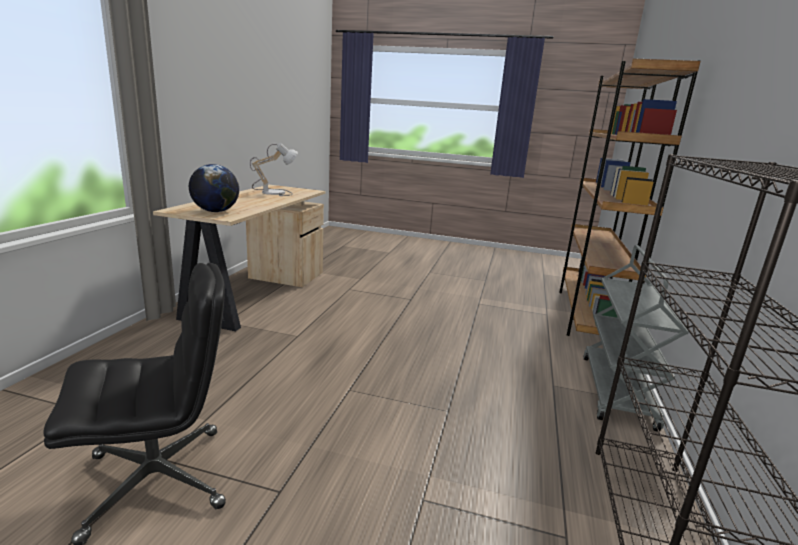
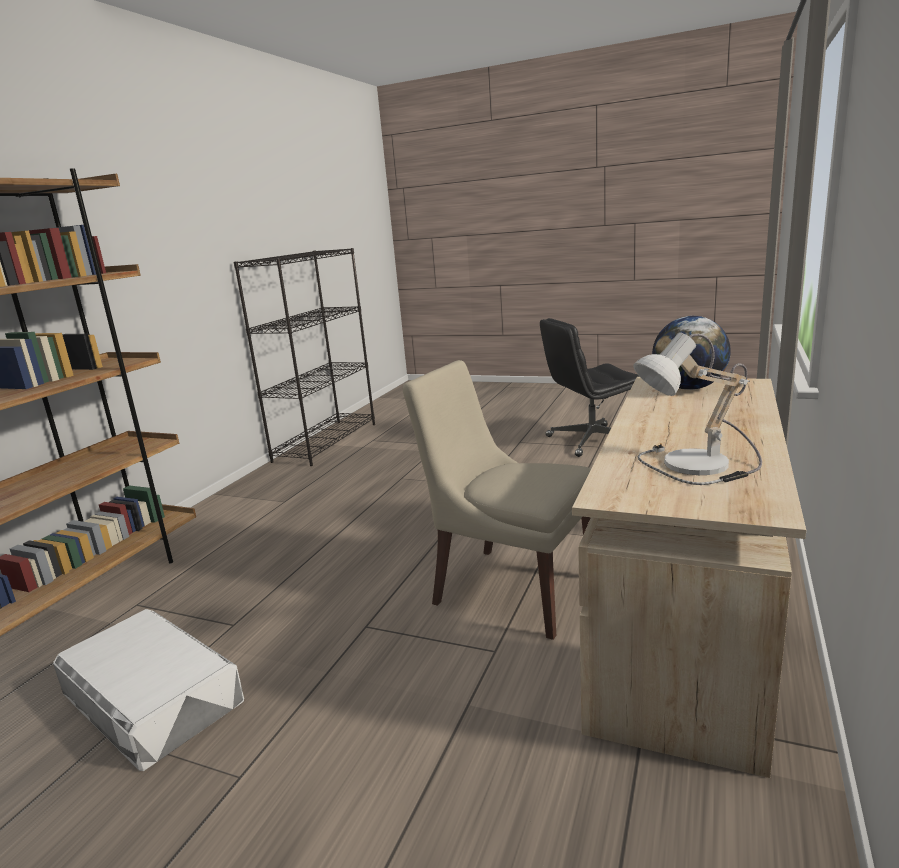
camera: 170 degrees left, 0 degrees up
(338, 308) = (509, 588): none -> beige chair
(483, 286) = (151, 697): none -> white storage box
(617, 392) = (229, 500): grey cart -> none

